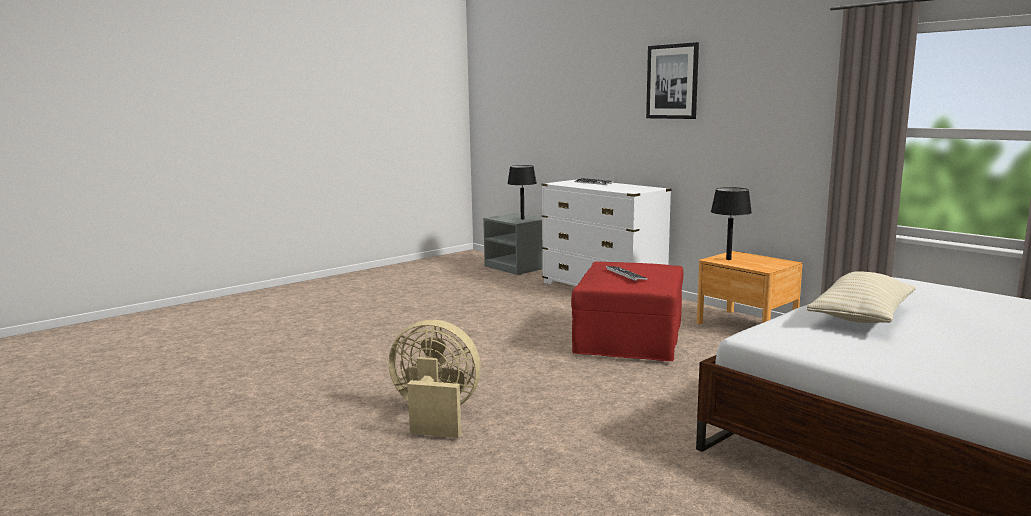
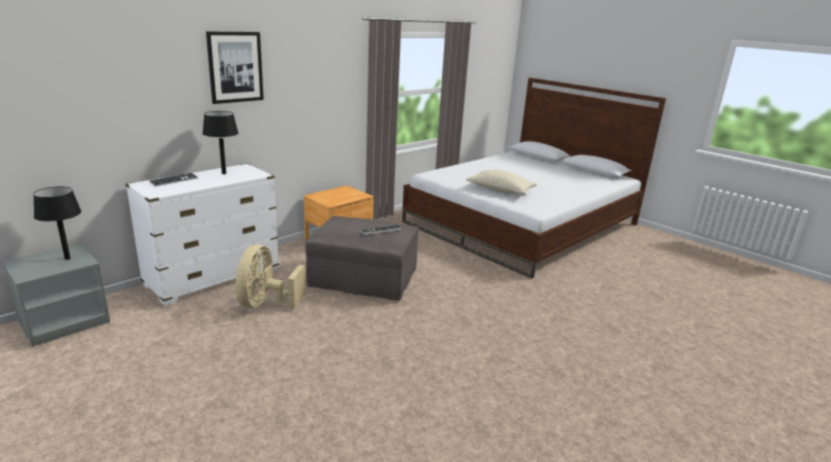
camera: 95 degrees left, 10 degrees up
(435, 415) = (521, 362): beige fan -> beige fan (265, 303)
(628, 339) = (363, 279): red ottoman -> grey ottoman
(728, 259) = (332, 200): black table lamp -> black table lamp (224, 173)

